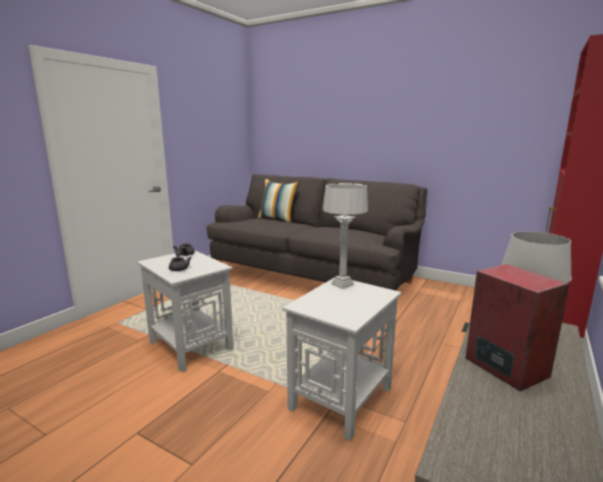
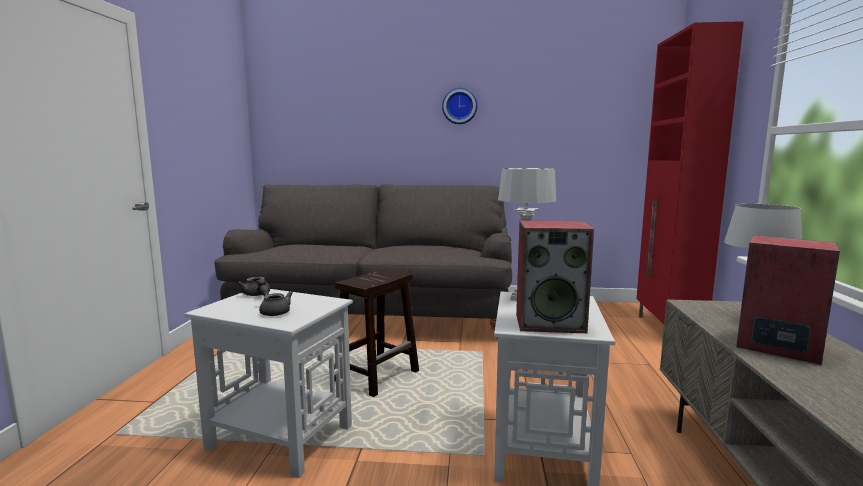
camera: 25 degrees left, 5 degrees down
(277, 320) = (377, 375): none -> brown stool
(278, 219) = (318, 243): pillow -> none
(331, 307) = (550, 323): none -> speaker
(396, 115) = (459, 106): none -> wall clock

